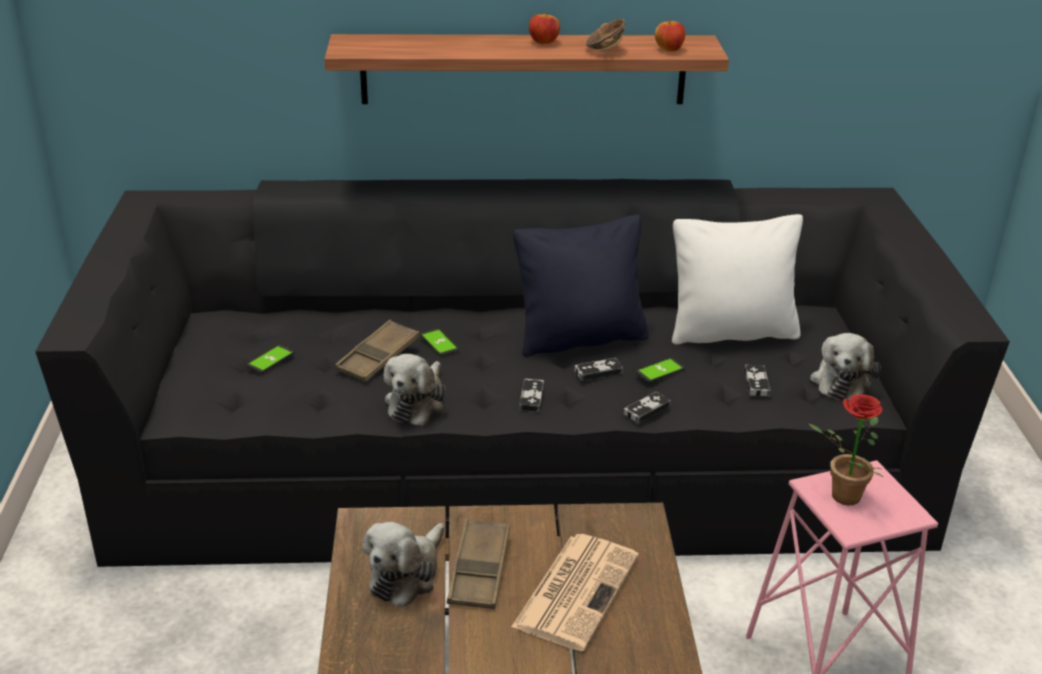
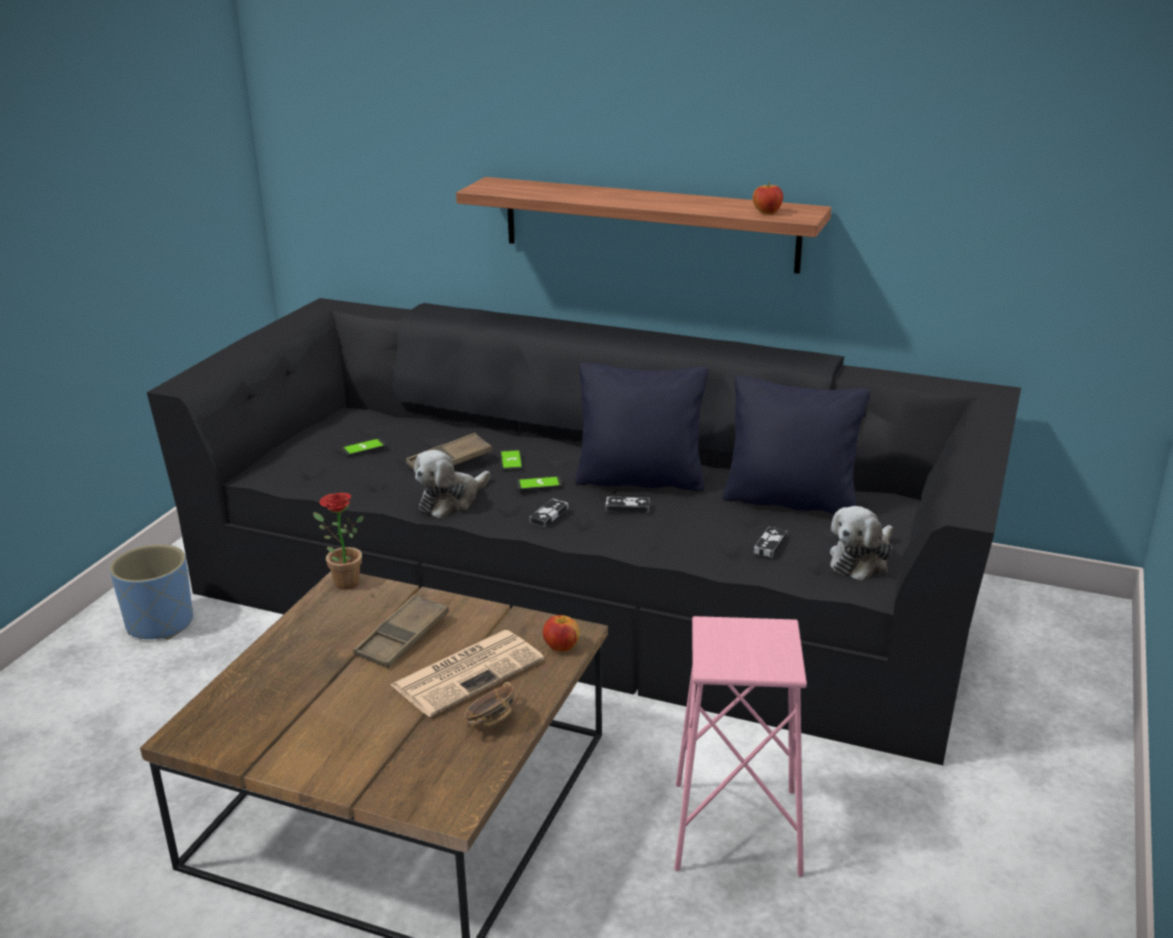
camera: 25 degrees right, 5 degrees down
(86, 613) = (161, 624): none -> blue planter
(406, 574) = (343, 626): plush toy -> none
(543, 42) = (657, 197): apple -> apple (561, 647)
(603, 50) = (704, 208): bowl -> bowl (490, 721)
(646, 410) = (643, 545): game controller -> none
(660, 371) = (685, 517): phone -> phone (539, 484)
(731, 332) = (790, 501): white pillow -> black pillow
(839, 496) = (727, 639): potted plant -> potted plant (342, 582)

